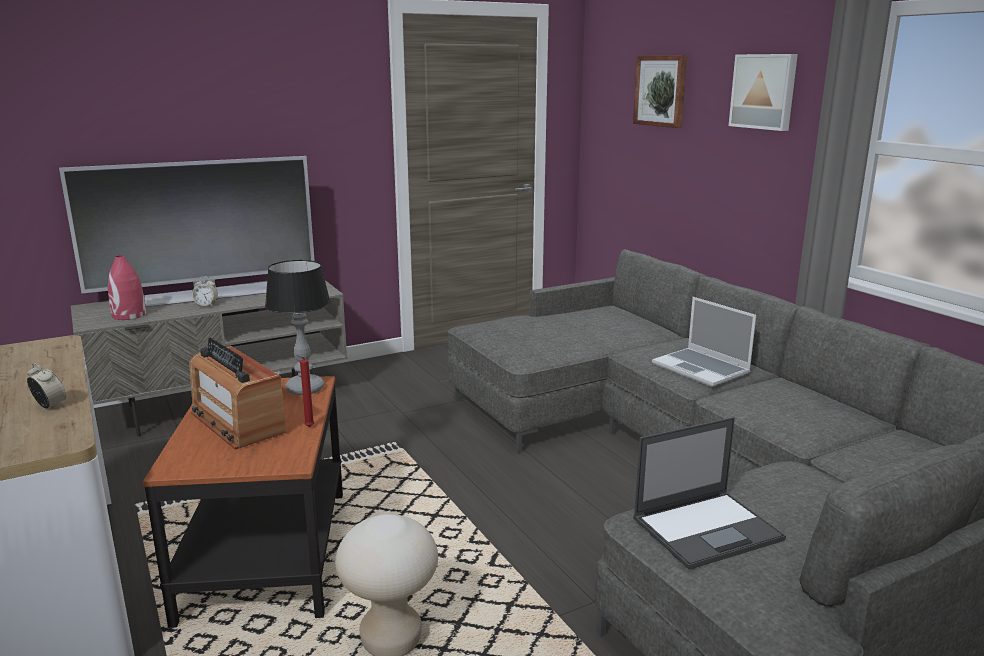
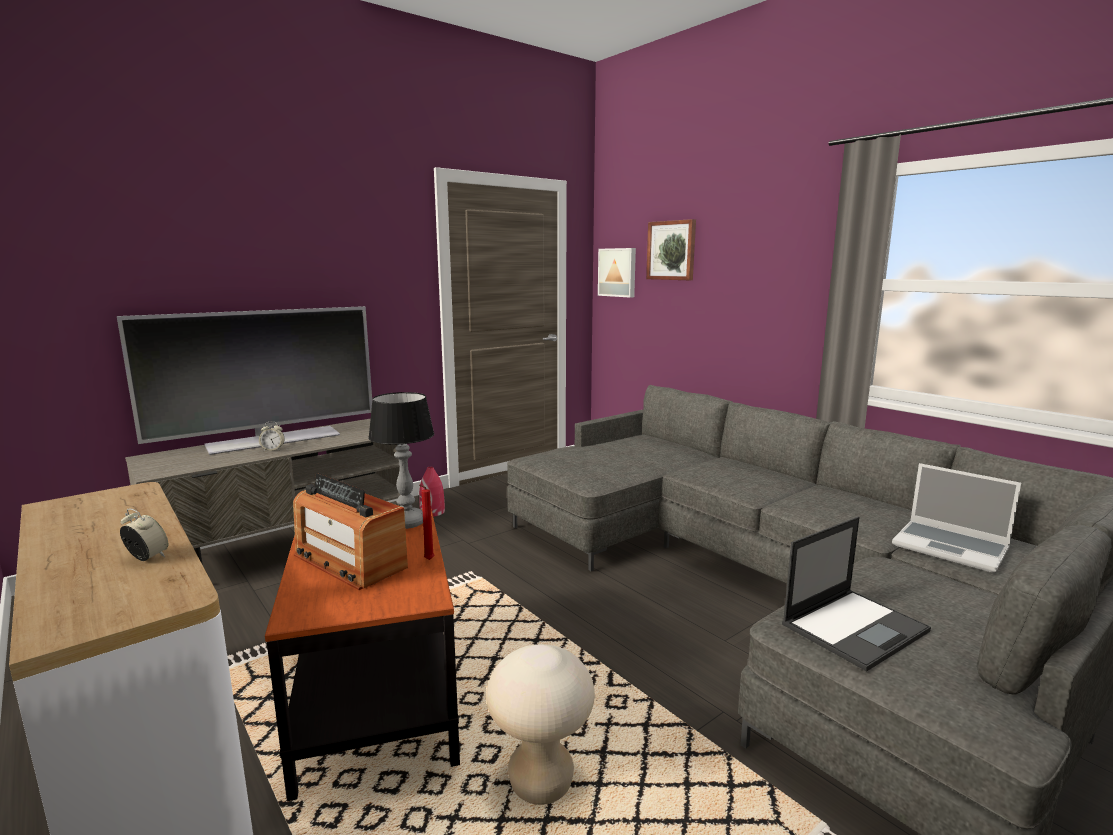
camera: 10 degrees left, 5 degrees down
(129, 315) = (193, 463): red vase -> red vase (432, 512)
(702, 369) = (752, 482): laptop -> laptop (951, 547)
(764, 91) = (772, 245): picture -> picture (618, 272)

